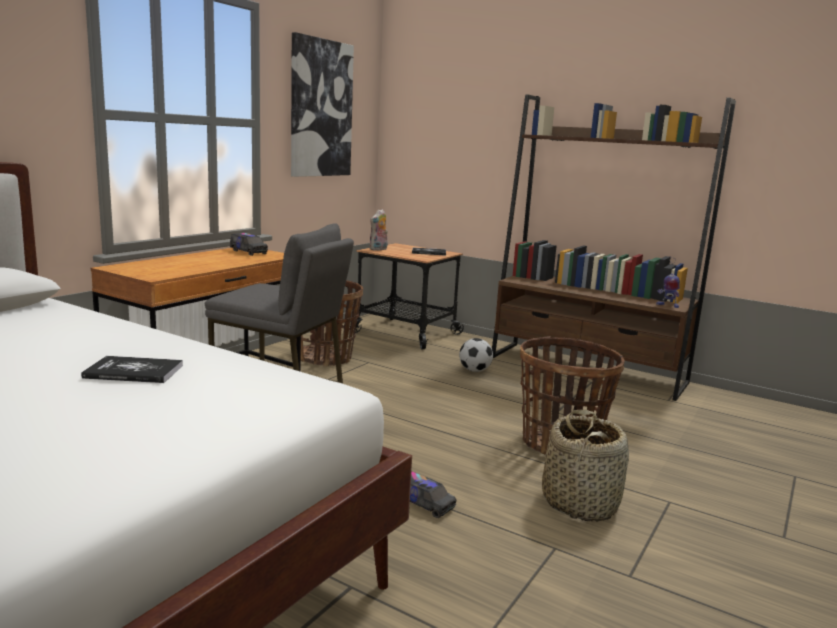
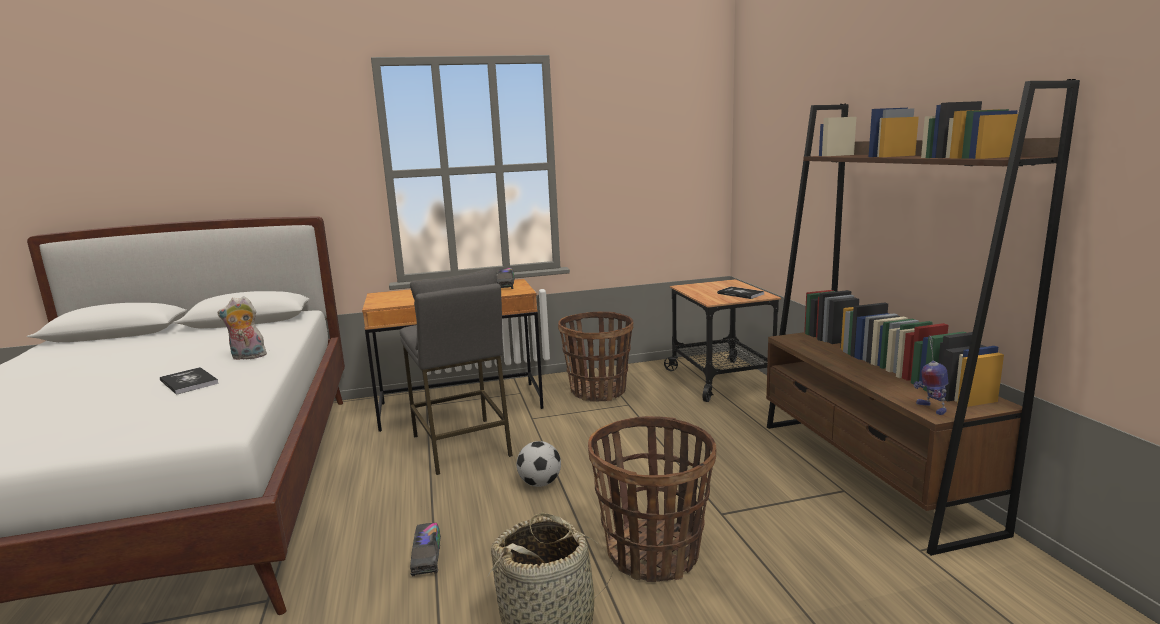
camera: 45 degrees right, 0 degrees up
(320, 109) = (637, 143): picture -> none
(378, 249) = (693, 286): plush toy -> plush toy (247, 357)
(474, 370) = (718, 438): football -> football (540, 483)

